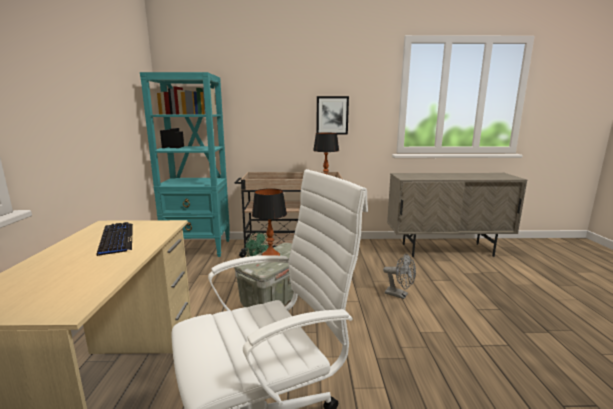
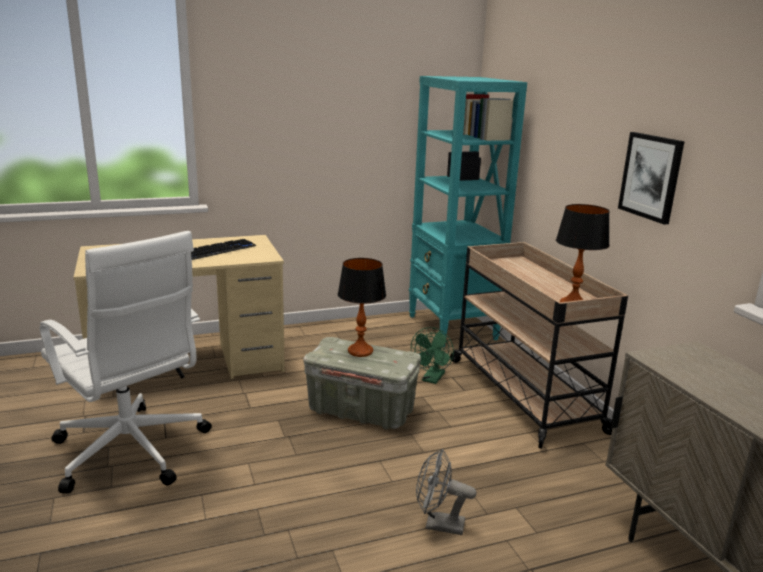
camera: 70 degrees right, 5 degrees up
(399, 295) = (438, 524): grey fan -> grey fan turned 90 degrees clockwise

